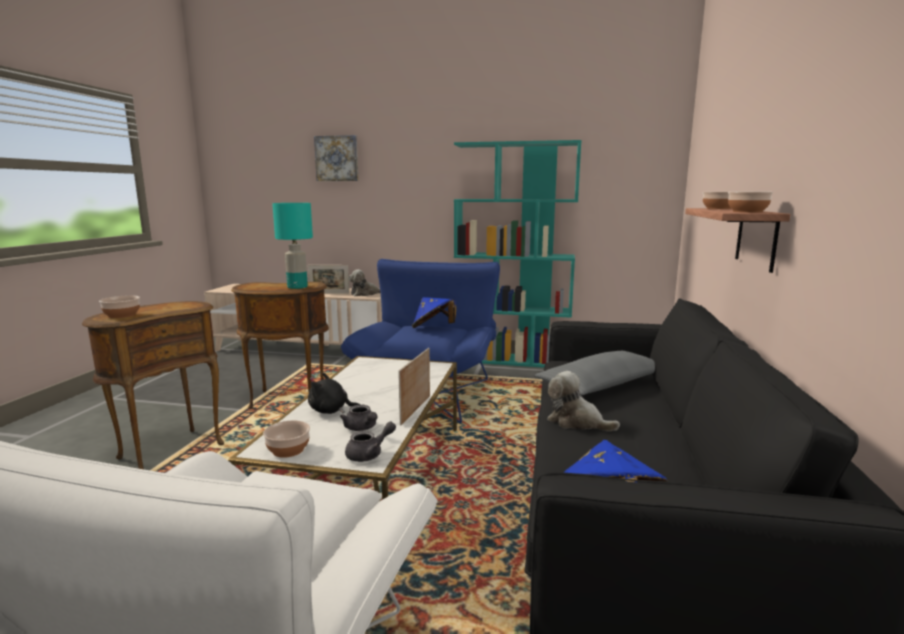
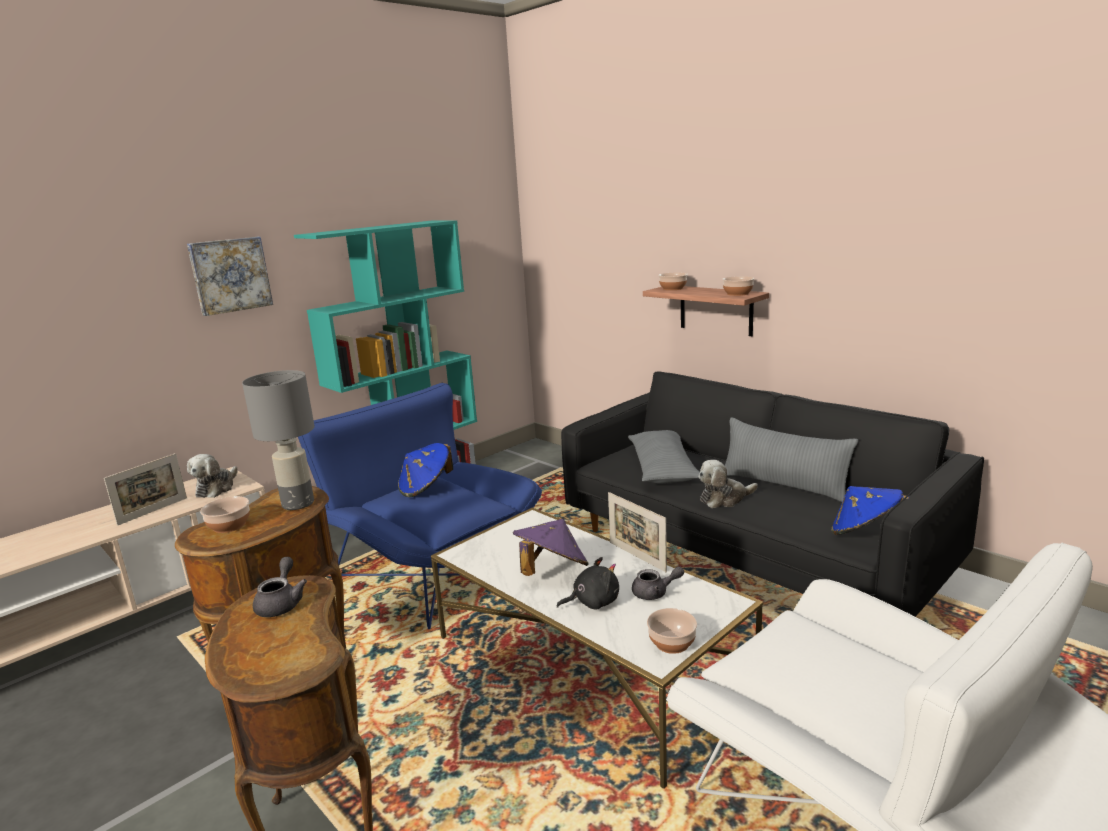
camera: 55 degrees left, 5 degrees up
(121, 315) = (284, 653): bowl -> bowl (229, 526)
(298, 287) = (299, 503): turquoise table lamp -> grey table lamp
(331, 411) = (593, 602): black plush toy -> black plush toy turned 150 degrees counterclockwise
(337, 158) = (72, 277): picture -> picture (230, 275)
(365, 389) = (551, 571): none -> purple hat
(369, 454) = (716, 600): grey teapot -> grey teapot (282, 603)
(663, 445) = (783, 485): none -> grey pillow

